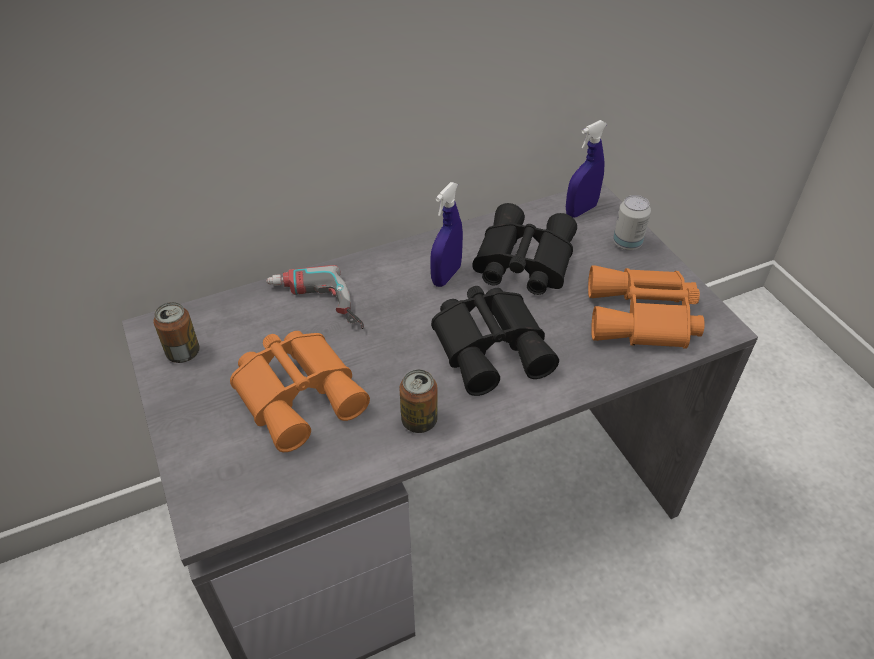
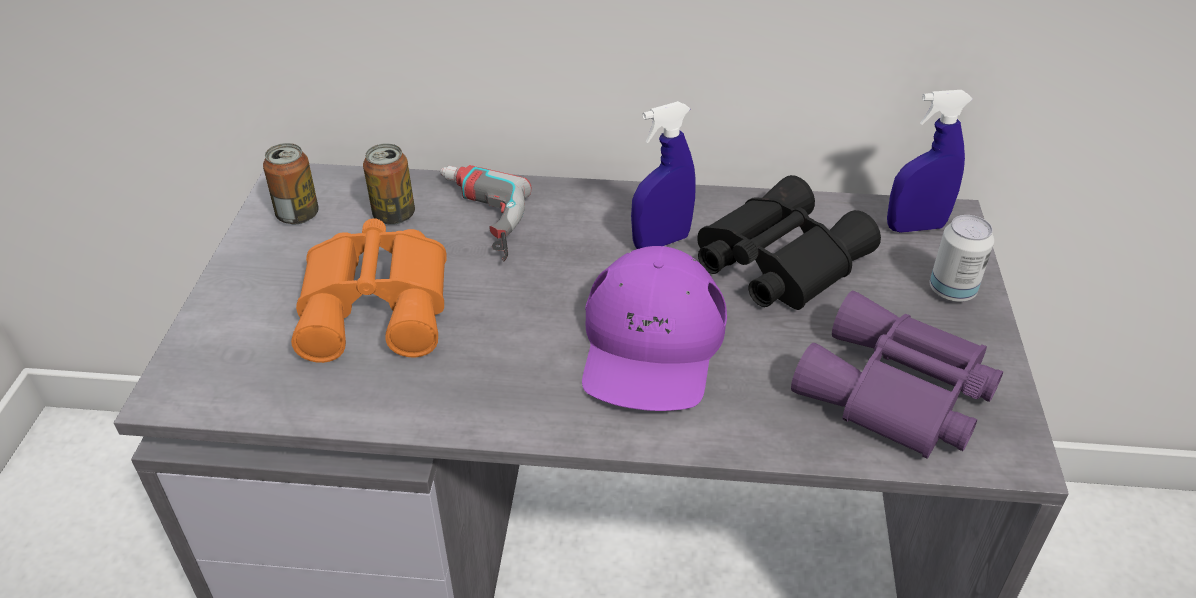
camera: 30 degrees right, 5 degrees down
(419, 421) = (485, 393): can -> can (394, 215)
(492, 345) = (651, 344): black binoculars -> purple cap
(643, 318) = (896, 395): orange binoculars -> purple binoculars

